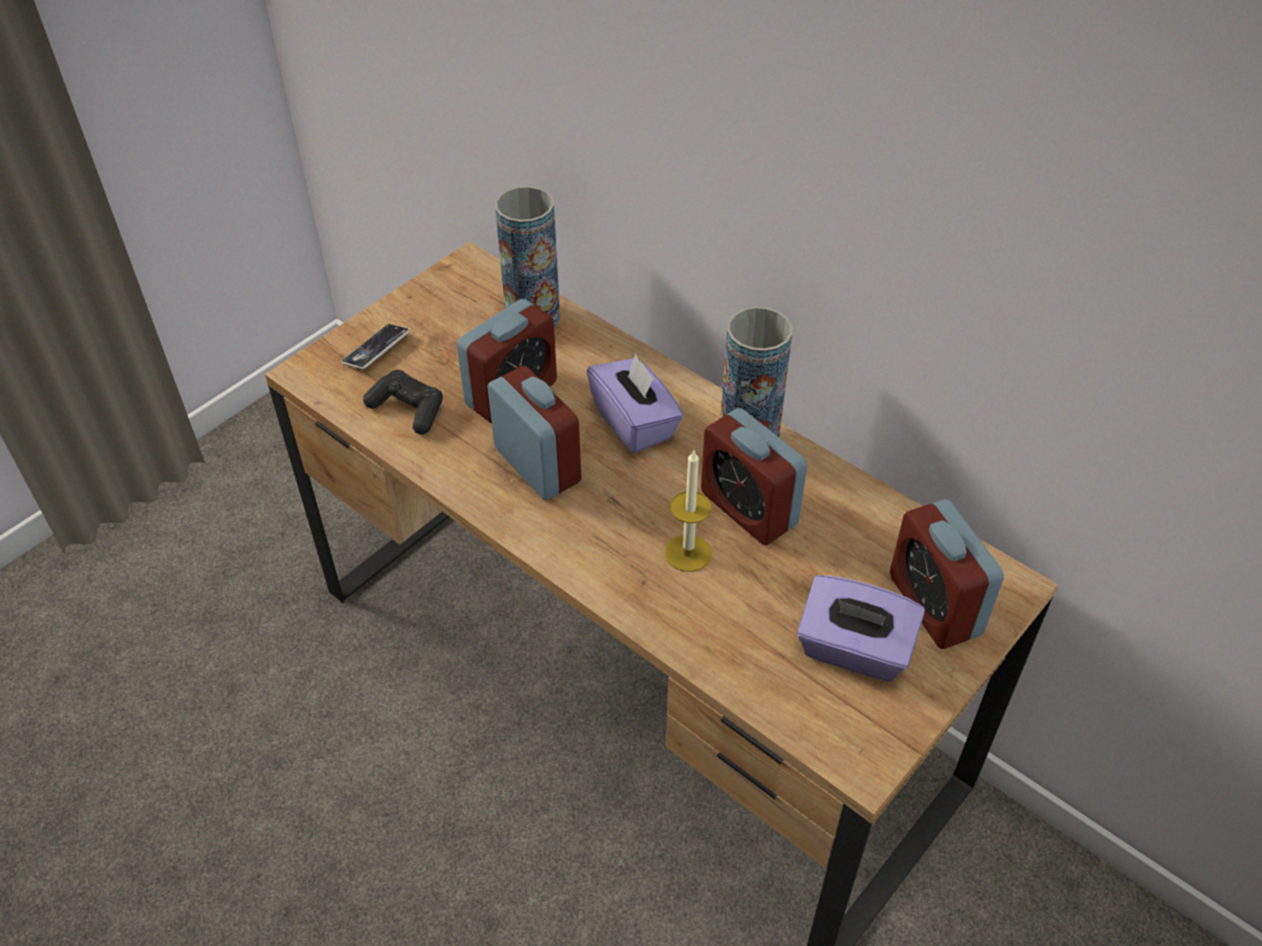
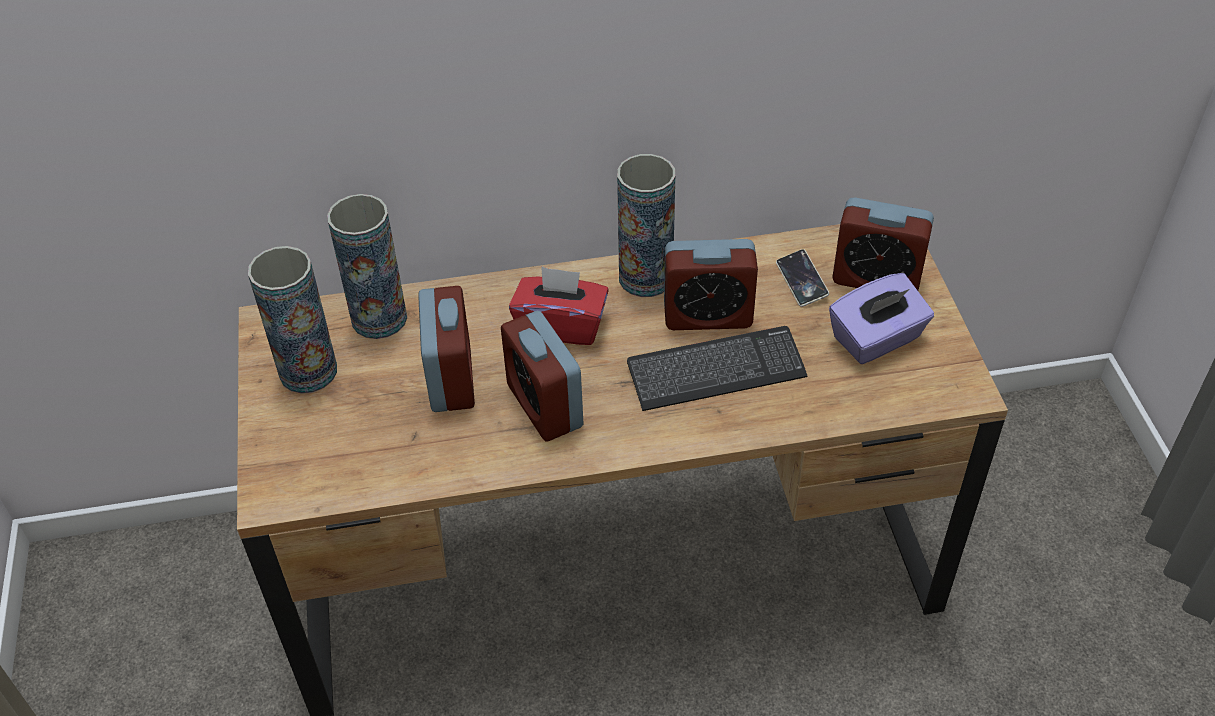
camera: 50 degrees left, 0 degrees up
(376, 350) = (300, 436): phone -> phone (801, 281)
(408, 409) = (395, 452): black game controller -> none
(442, 314) = (308, 371): none -> vase
(537, 465) = (544, 406): alarm clock -> alarm clock turned 120 degrees counterclockwise
(635, 422) = (561, 326): purple tissue box -> red tissue box
(688, 553) = (716, 371): candle -> keyboard

